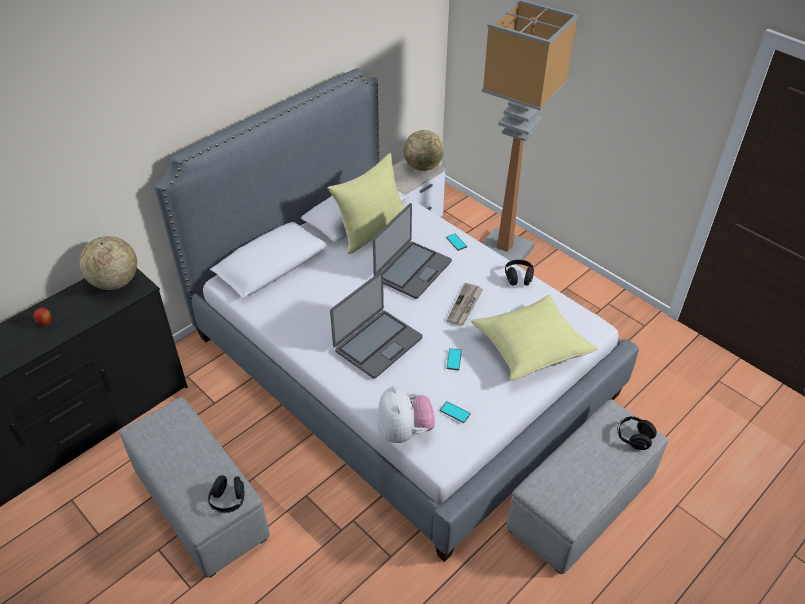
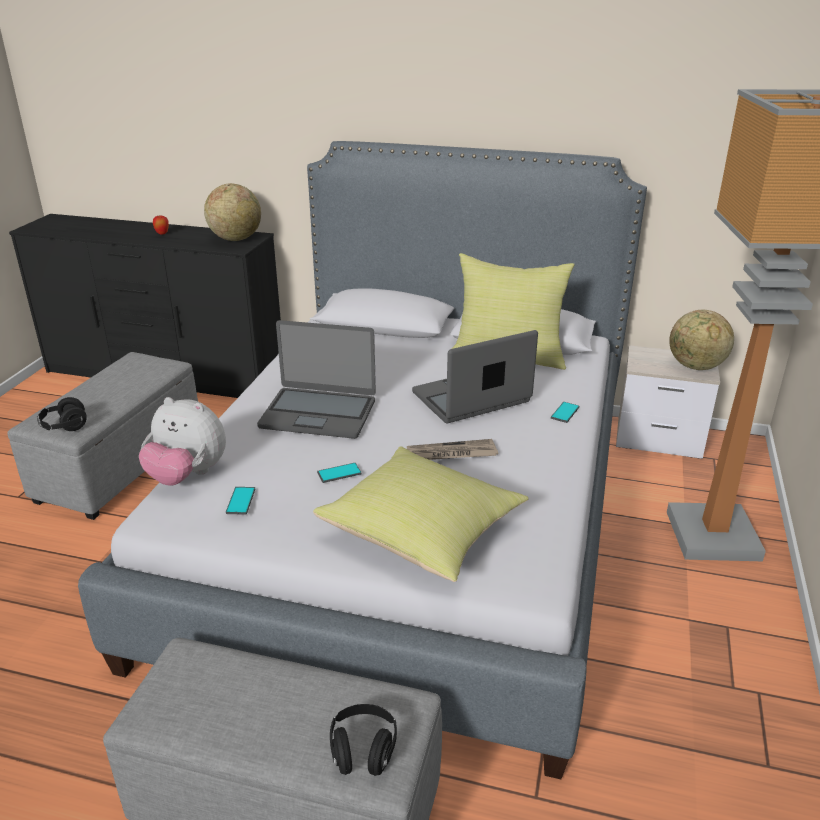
camera: 60 degrees right, 15 degrees down
(404, 431) = (187, 475): plush toy -> plush toy turned 60 degrees clockwise
(412, 270) = (472, 398): laptop -> laptop turned 150 degrees clockwise
(518, 278) = (558, 481): black headphones -> none

